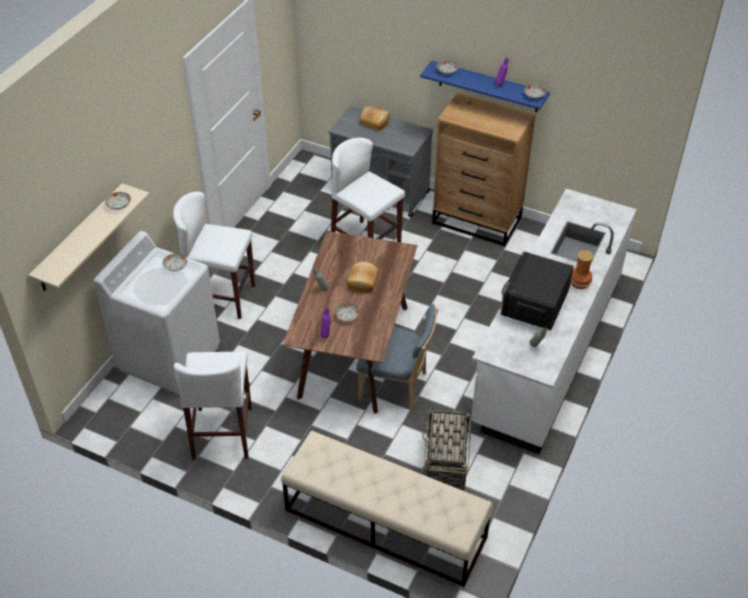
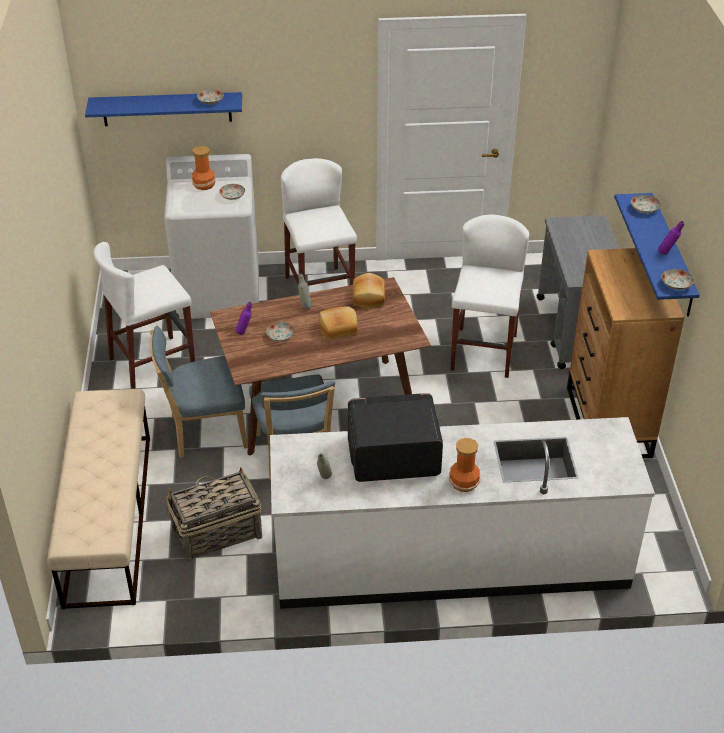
camera: 60 degrees right, 5 degrees down
(80, 238) = (167, 109): beige shelf -> blue shelf
(142, 276) = (204, 185): none -> vase
(332, 429) = (204, 432): none -> blue chair
(375, 122) = (595, 241): bread -> bread (369, 297)

